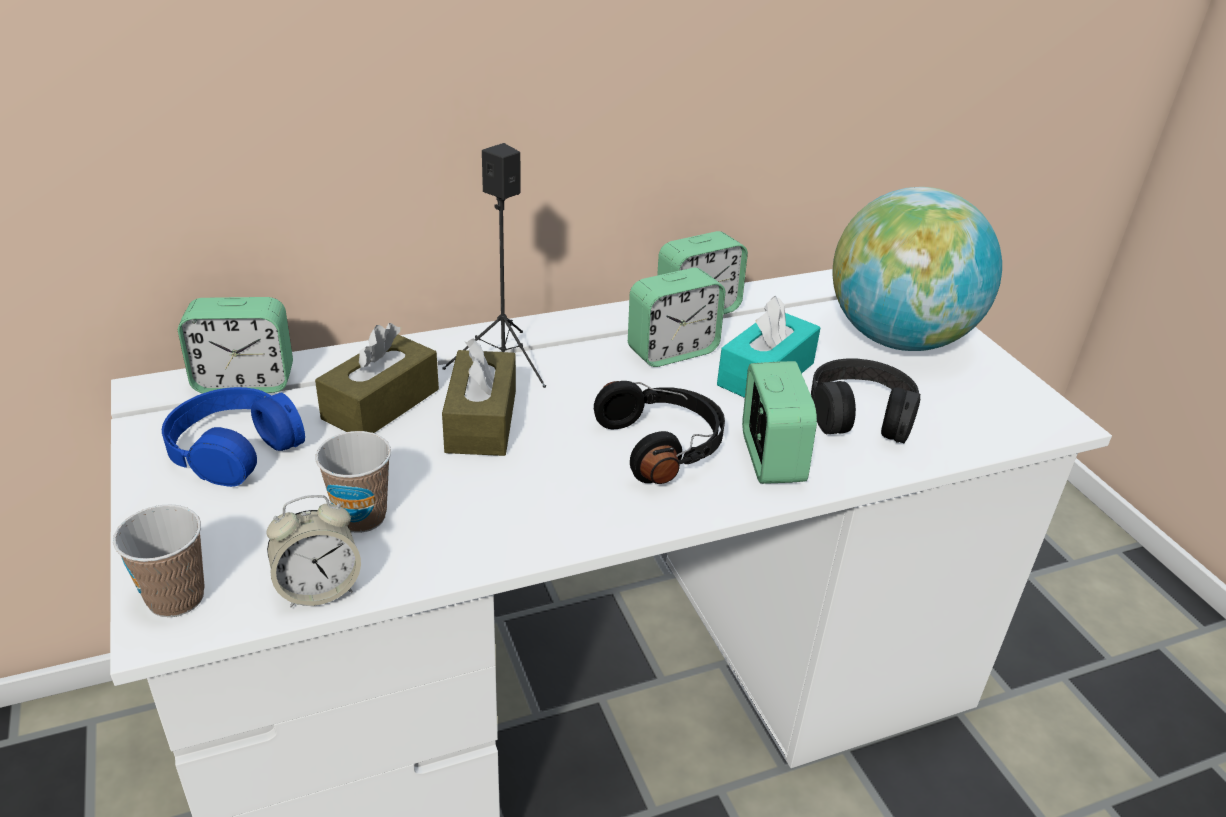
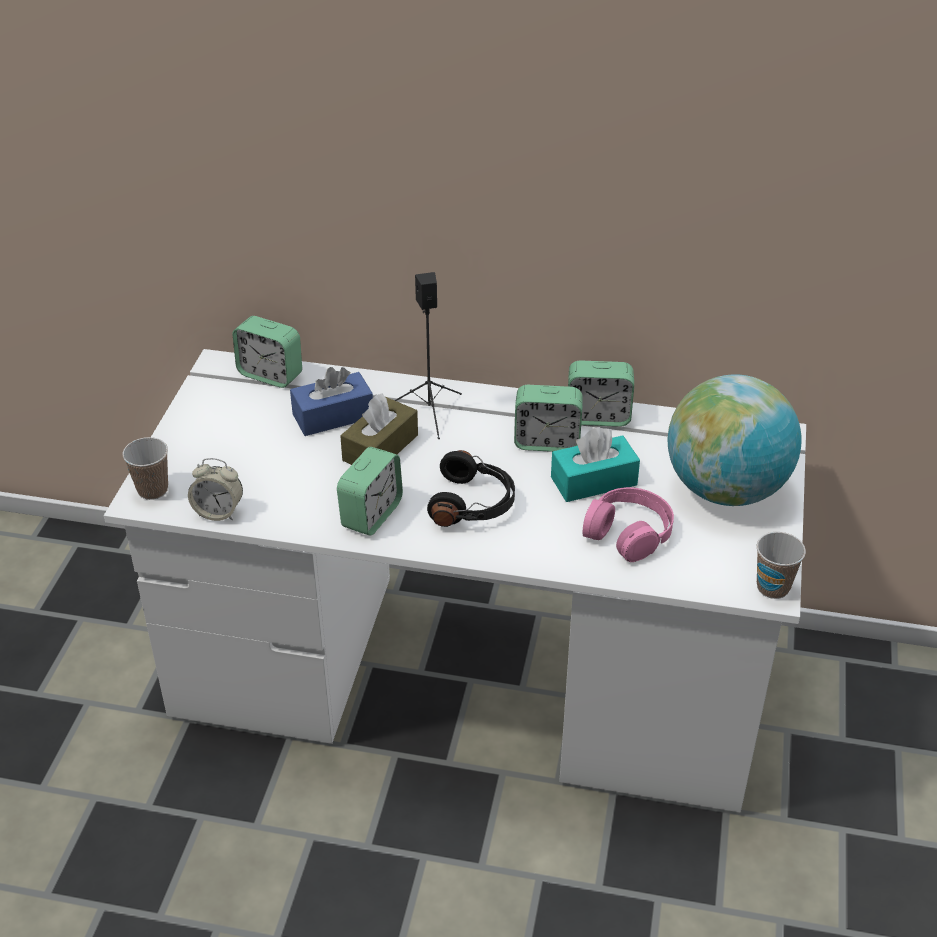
camera: 35 degrees right, 5 degrees up
(234, 448) = (235, 416): blue headphones -> none
(361, 517) = (268, 481): cup -> cup (773, 587)
(381, 404) = (333, 416): brown tissue box -> blue tissue box
(770, 458) = (532, 538): alarm clock -> alarm clock (371, 514)
(861, 413) = (628, 532): black headphones -> pink headphones

